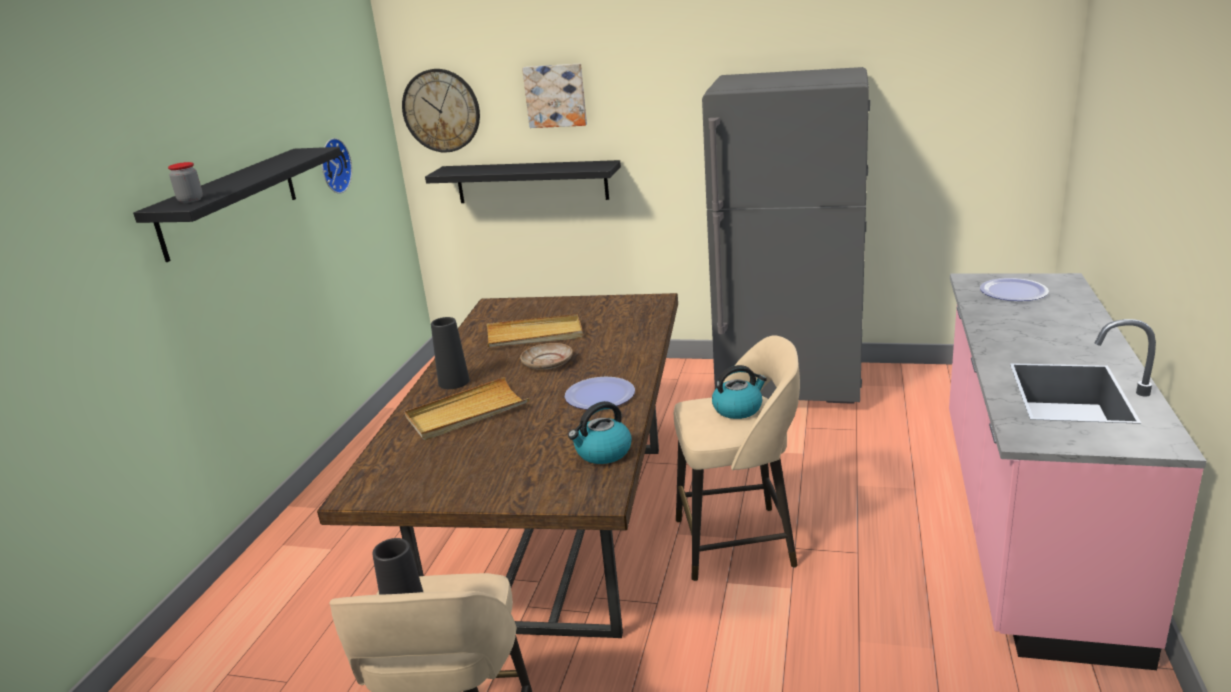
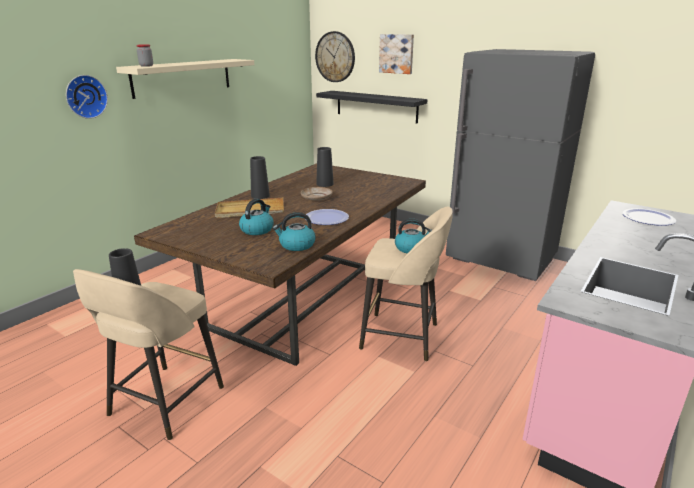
camera: 20 degrees right, 0 degrees up
(230, 202) = (182, 77): black shelf -> beige shelf
(333, 166) = (260, 75): wall clock -> wall clock (85, 96)
(514, 443) = (257, 229): none -> kettle
(535, 335) = (325, 184): beige tray -> black vase

